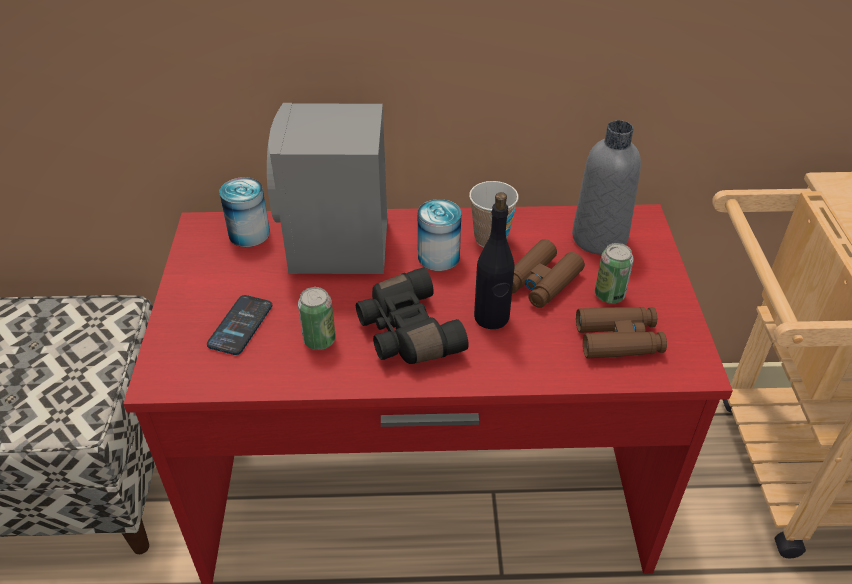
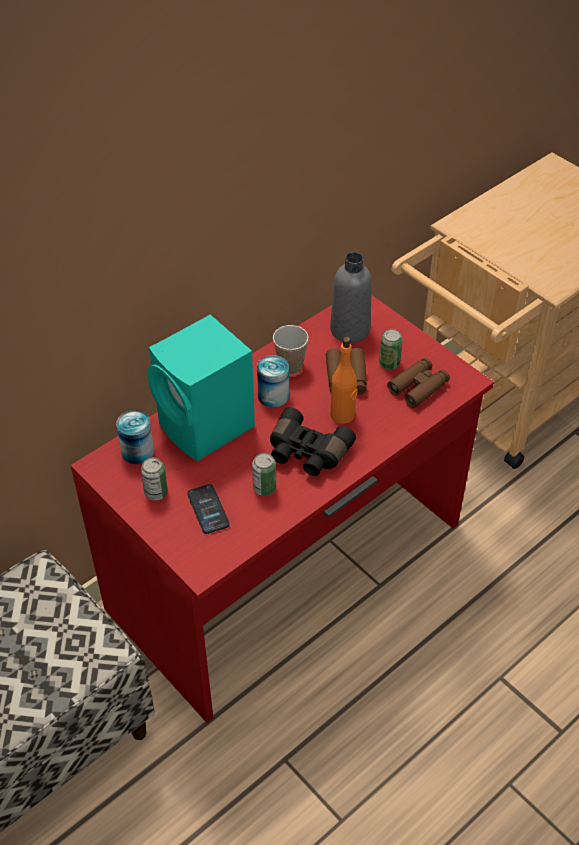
camera: 40 degrees left, 5 degrees up
(216, 279) = (156, 493): none -> can
(337, 249) = (207, 428): grey speaker -> turquoise speaker
(491, 318) = (342, 415): black bottle -> orange bottle

